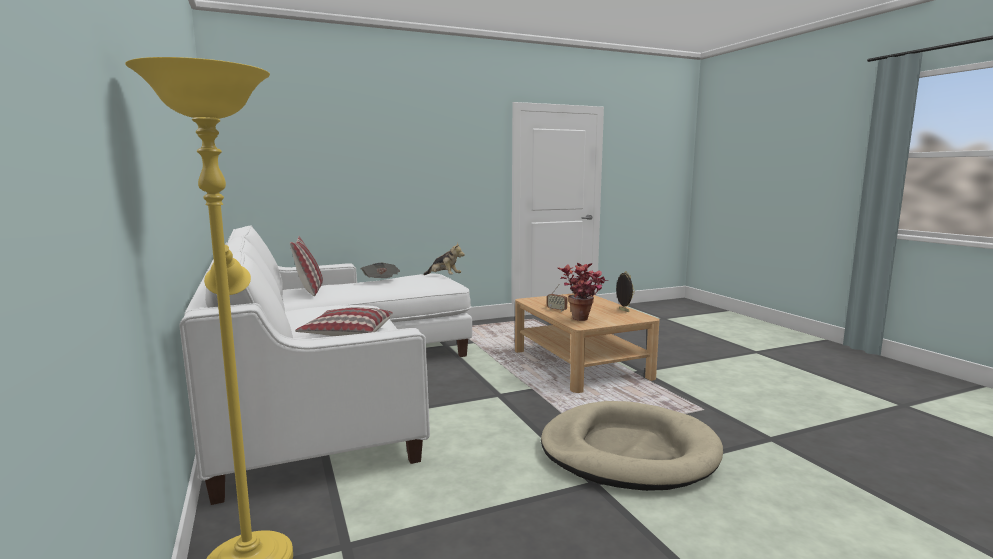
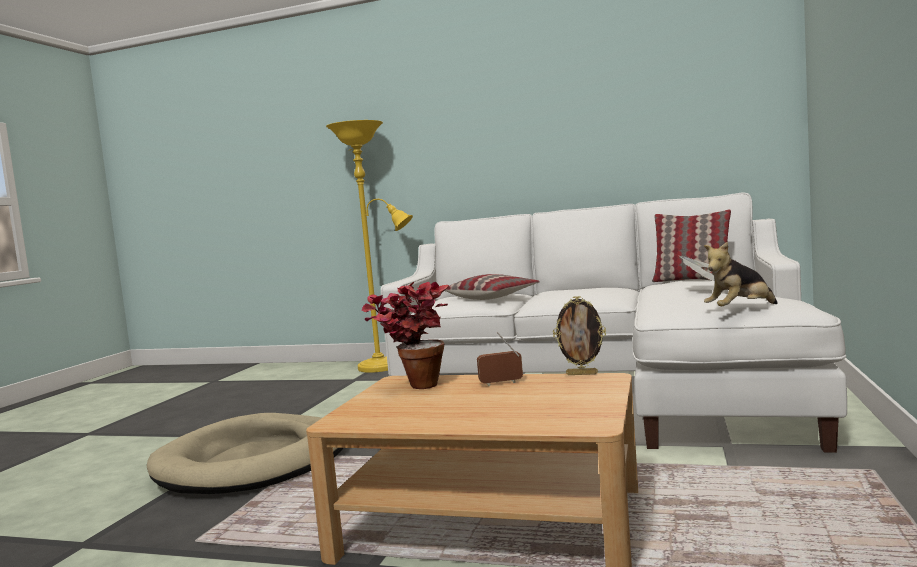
camera: 130 degrees right, 5 degrees down
(623, 310) = (404, 421): picture frame -> picture frame (582, 374)

